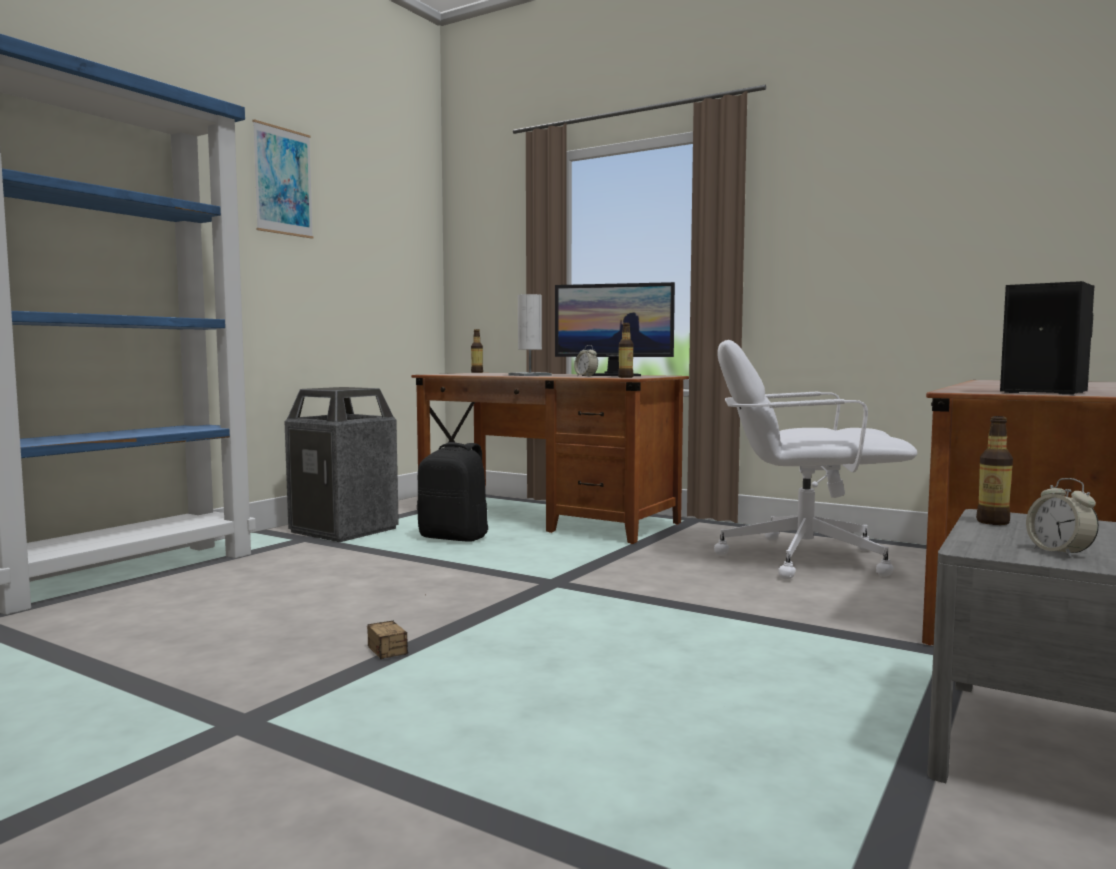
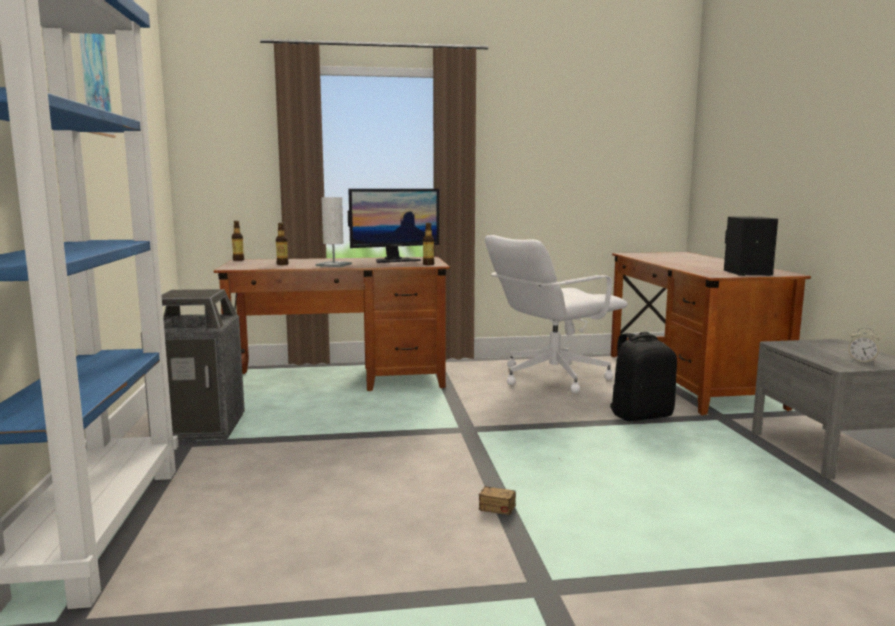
camera: 40 degrees left, 5 degrees up
(455, 537) = (312, 411): black backpack -> black backpack (641, 415)
(586, 376) = (390, 264): alarm clock -> none
(993, 522) = (794, 348): bottle -> bottle (282, 264)

